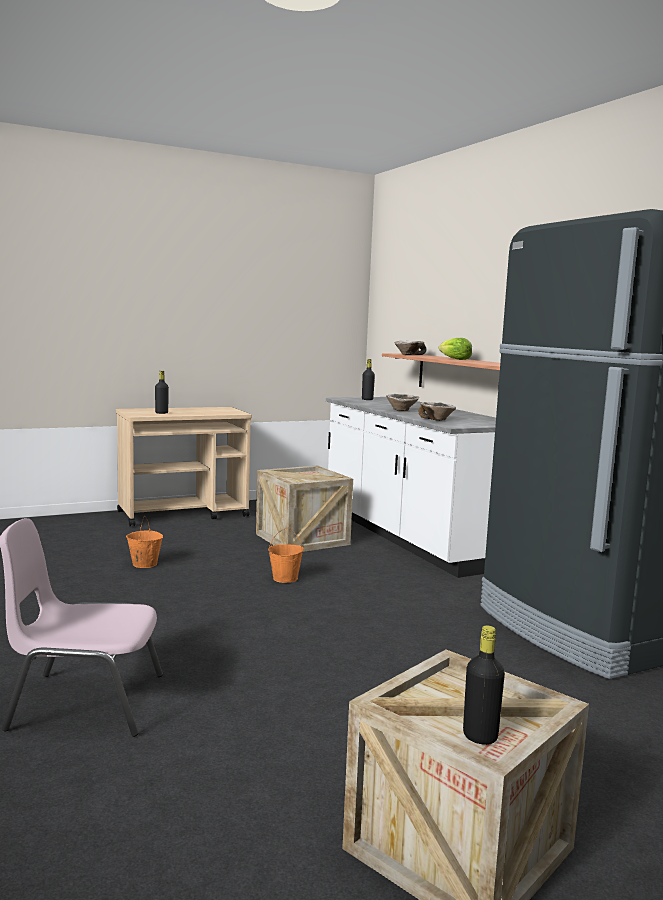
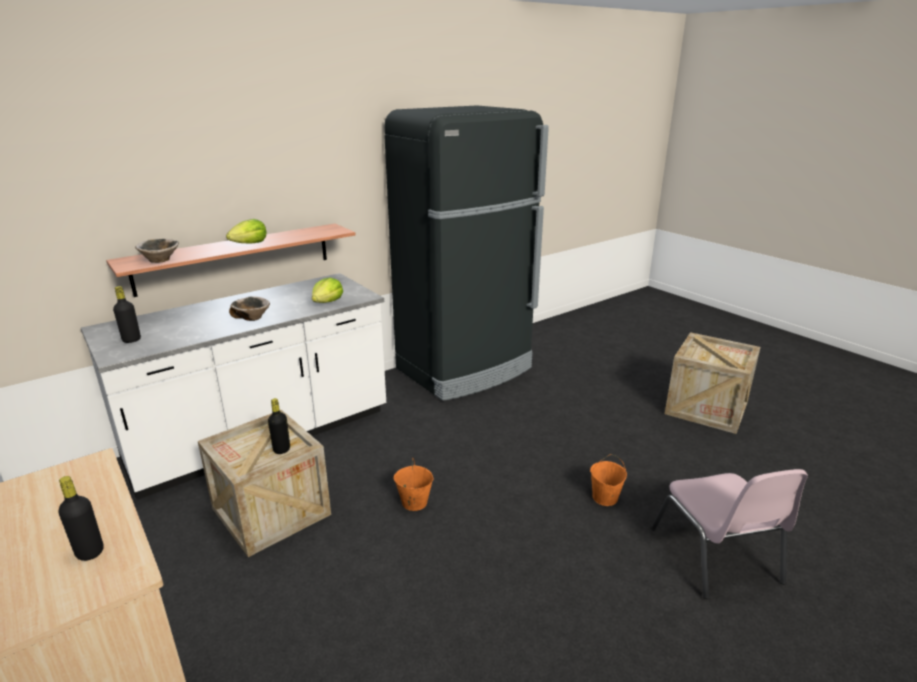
camera: 100 degrees left, 15 degrees up
(144, 564) = (400, 636): orange bucket -> orange bucket (605, 498)
(437, 419) = (327, 302): bowl -> lettuce
(480, 736) = (733, 353): black bottle -> black bottle (281, 449)

